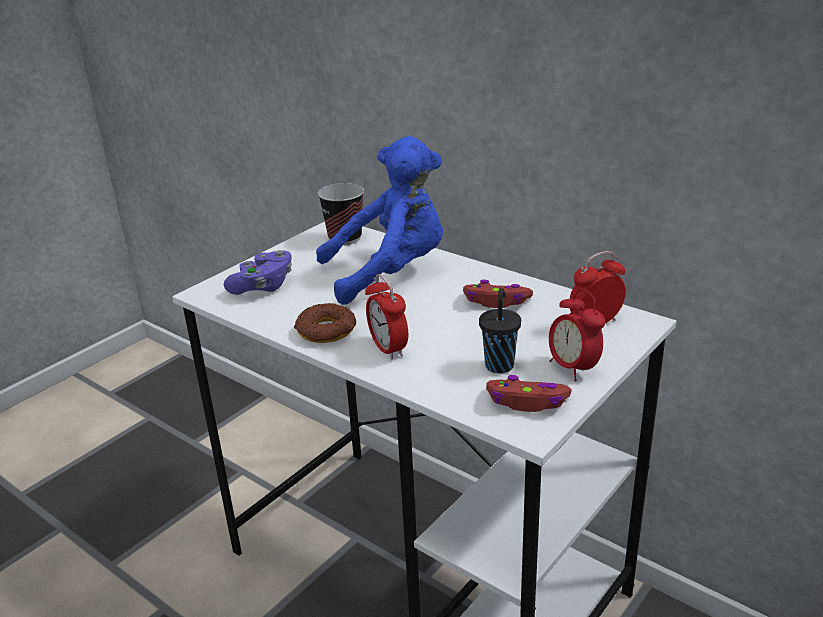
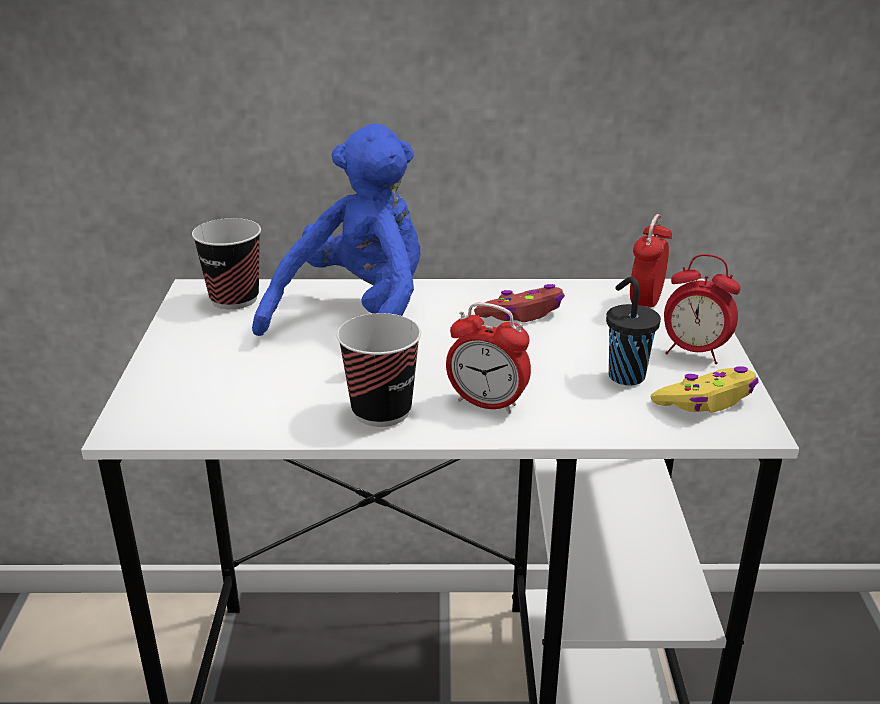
camera: 40 degrees left, 0 degrees up
(263, 286) = (210, 389): purple game controller -> none
(326, 330) = (381, 411): donut -> cup
(527, 402) = (706, 401): red game controller -> yellow game controller

